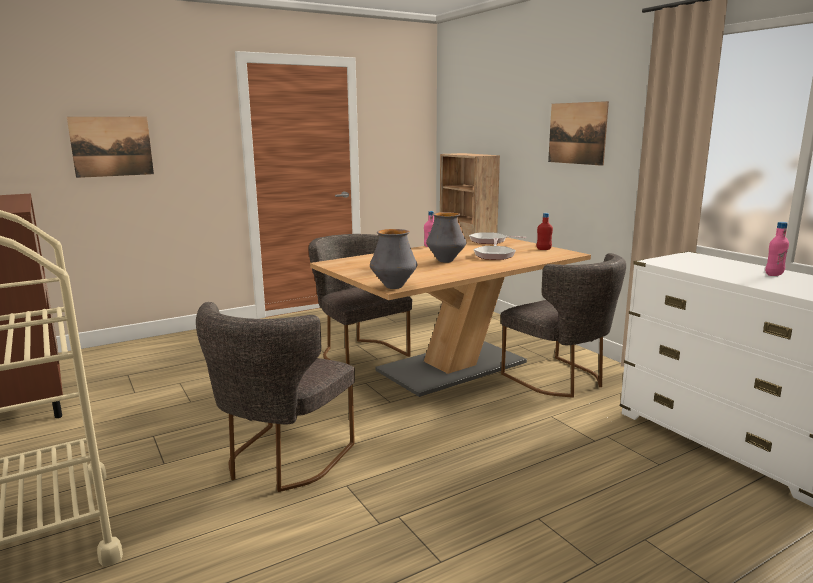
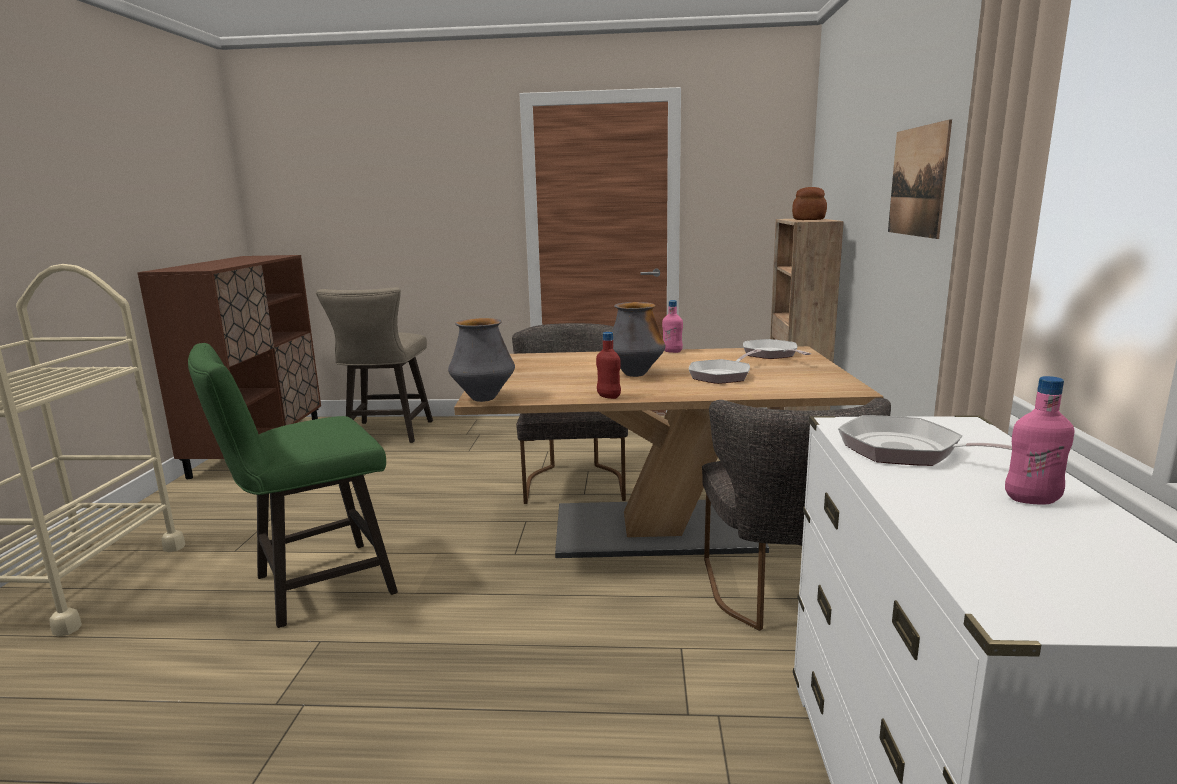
camera: 35 degrees right, 0 degrees up
(112, 146) = (385, 208): picture -> none
(145, 355) = (387, 434): none -> beige stool
(281, 461) = (313, 587): grey chair -> green stool
(470, 154) = (809, 219): none -> bread
(543, 249) = (823, 376): red bottle -> red bottle (608, 397)
(702, 267) = (908, 451): none -> frying pan

